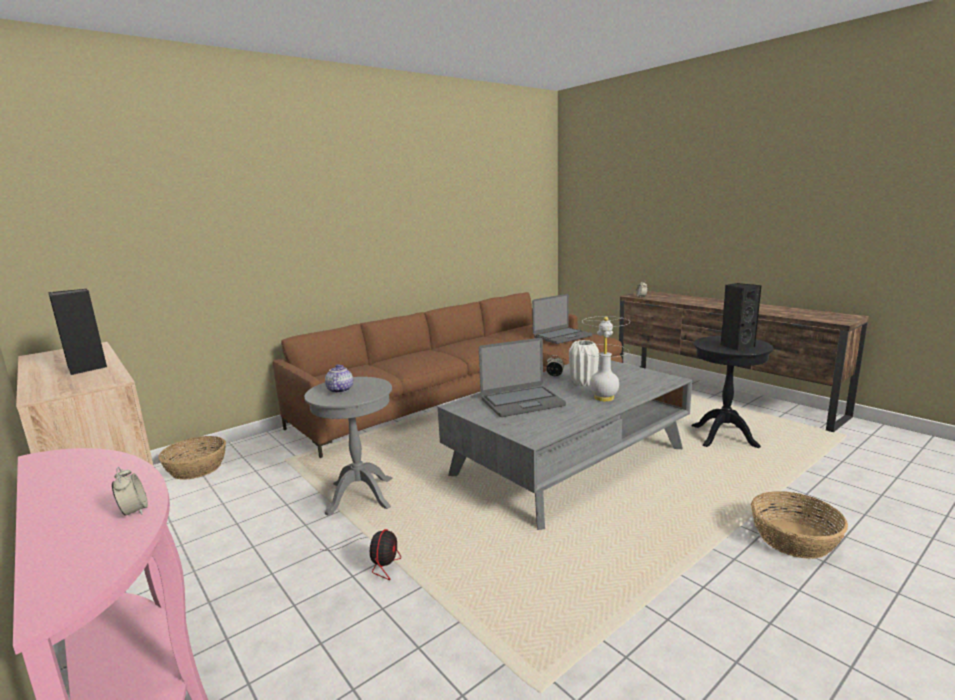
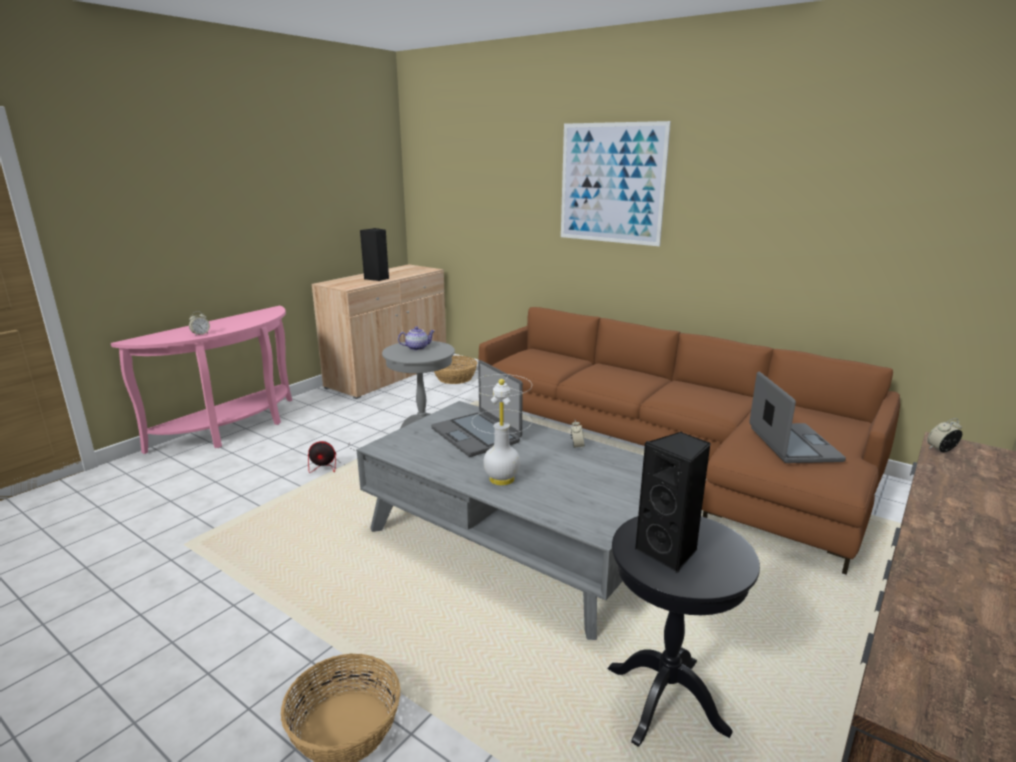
camera: 75 degrees right, 5 degrees up
(331, 202) = (611, 183): none -> picture
(562, 336) = (792, 444): laptop -> laptop turned 135 degrees counterclockwise
(583, 383) = (552, 465): white vase -> none

